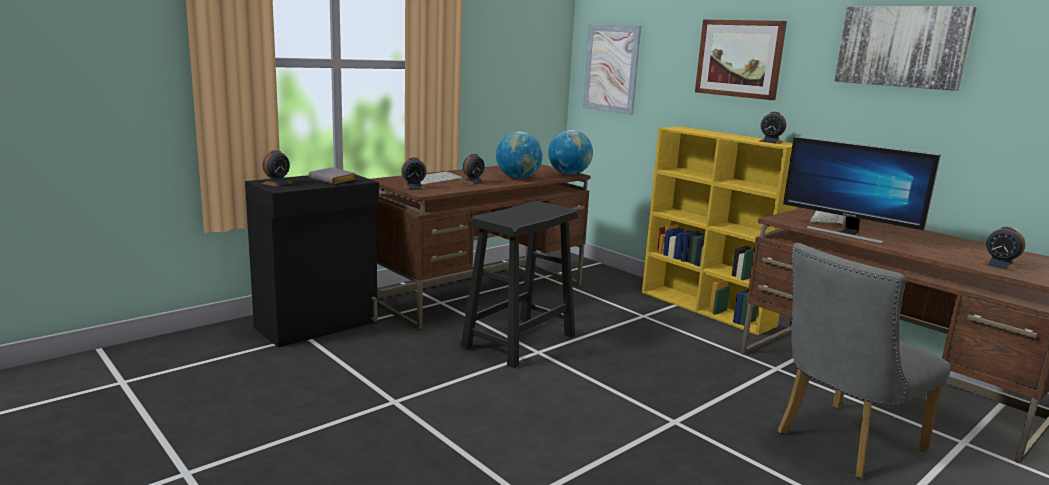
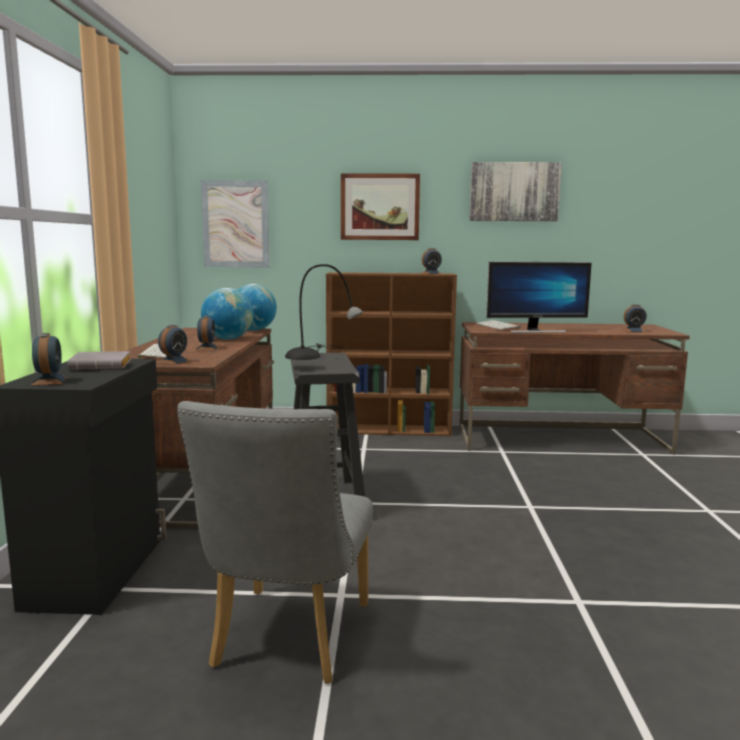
camera: 45 degrees left, 5 degrees down
(512, 214) = (318, 365): none -> black table lamp
(707, 309) = (390, 430): yellow bookcase -> brown bookcase
(842, 443) = (613, 478): grey chair -> grey chair (287, 642)

